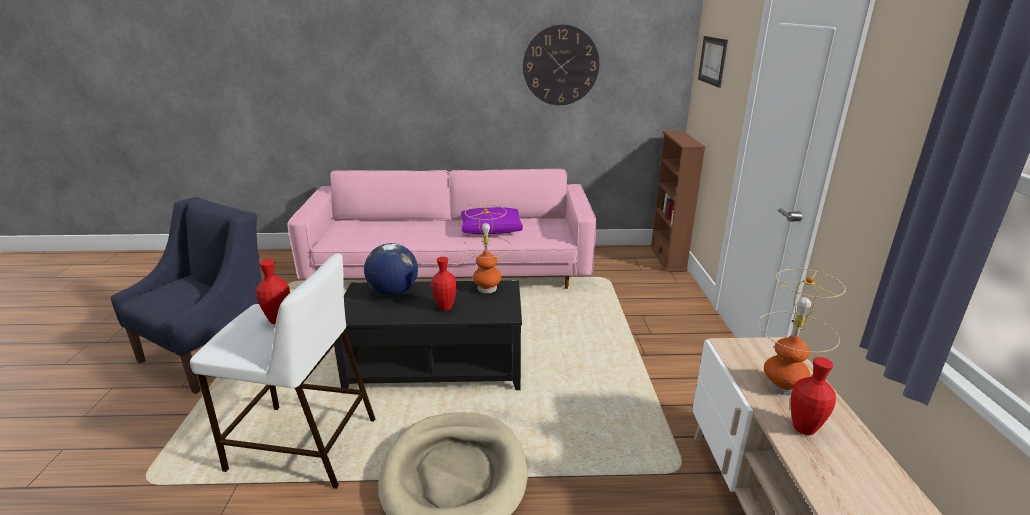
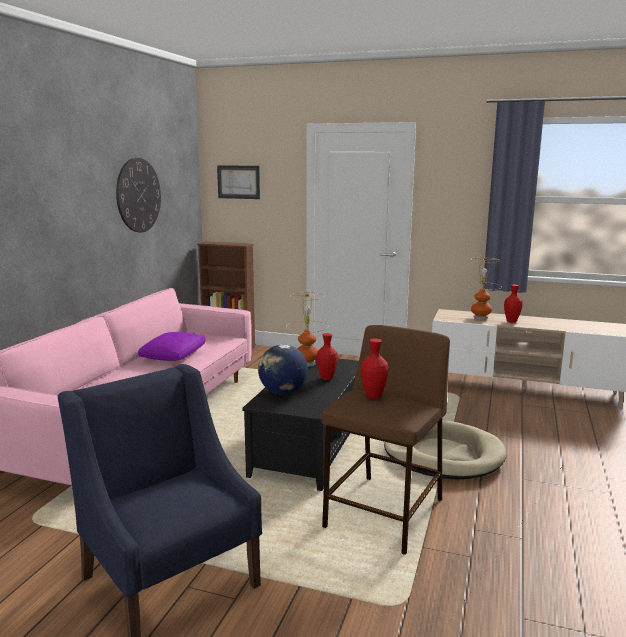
camera: 70 degrees left, 10 degrees down
(301, 445) = (384, 514): white stool -> brown stool

